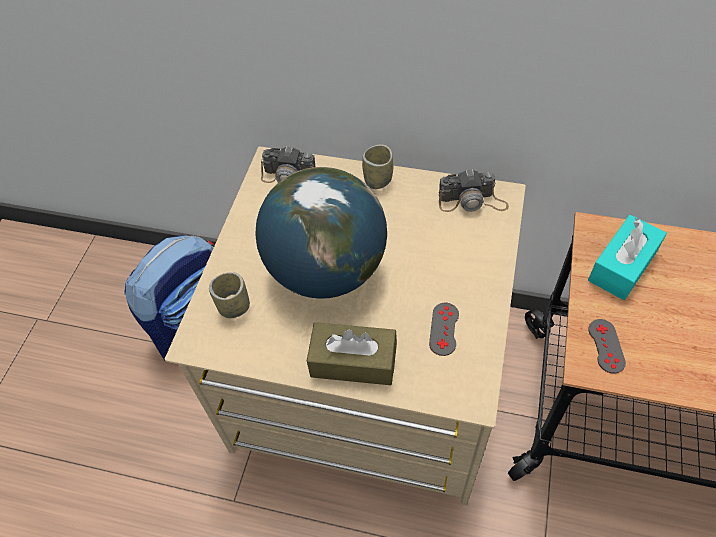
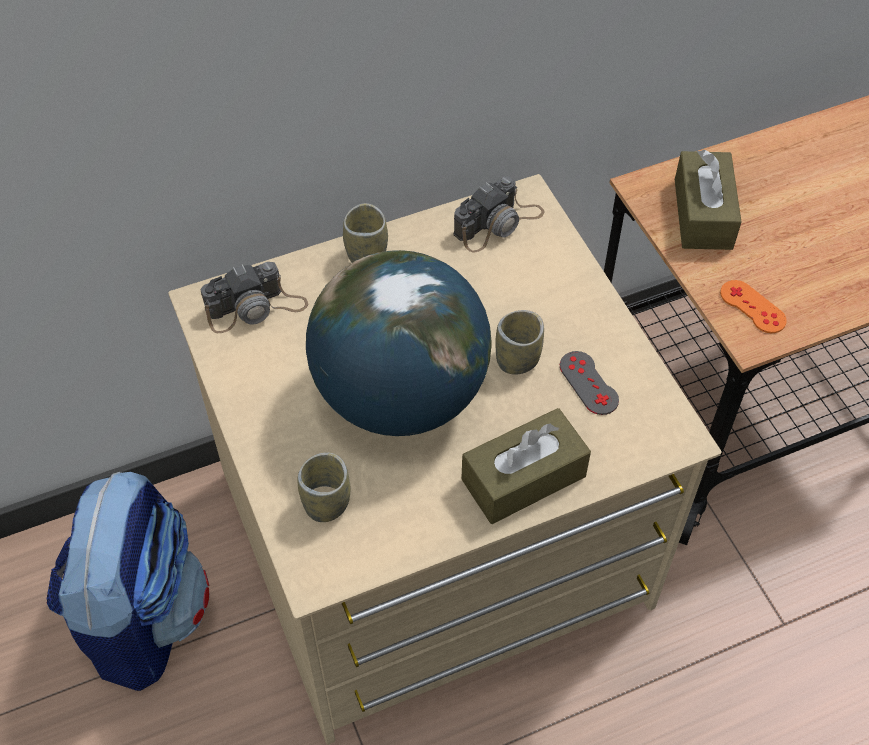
camera: 40 degrees left, 0 degrees up
(412, 289) = (517, 360): none -> cup
(606, 346) = (752, 307): grey game controller -> orange game controller
(622, 266) = (703, 214): turquoise tissue box -> brown tissue box

